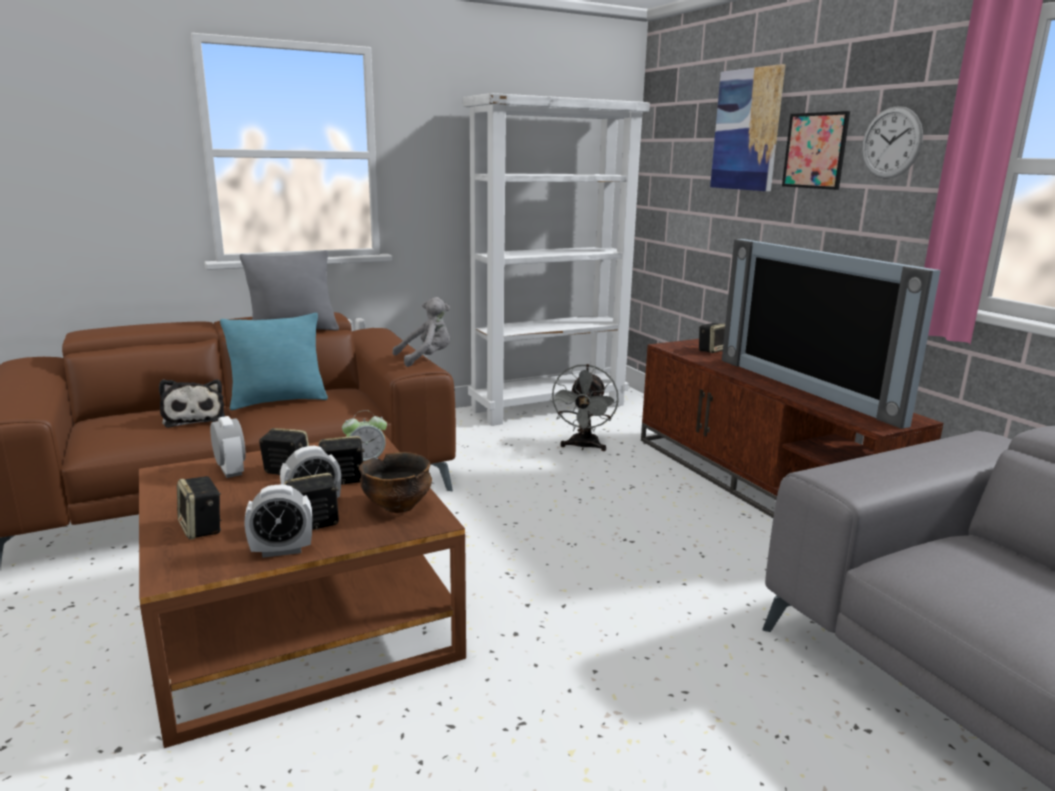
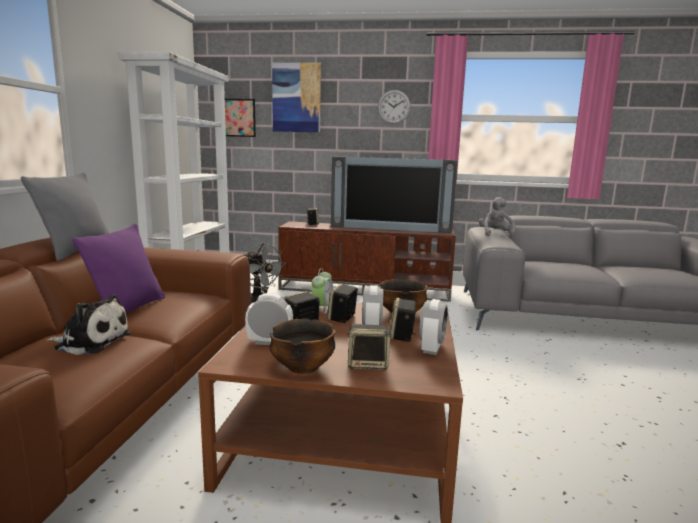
camera: 55 degrees left, 5 degrees down
(172, 502) = (302, 368): none -> bowl
(278, 401) = (128, 310): turquoise pillow -> purple pillow
(426, 359) = (214, 250): grey plush toy -> grey plush toy (495, 235)
(815, 150) = (348, 110): picture -> picture (237, 117)

